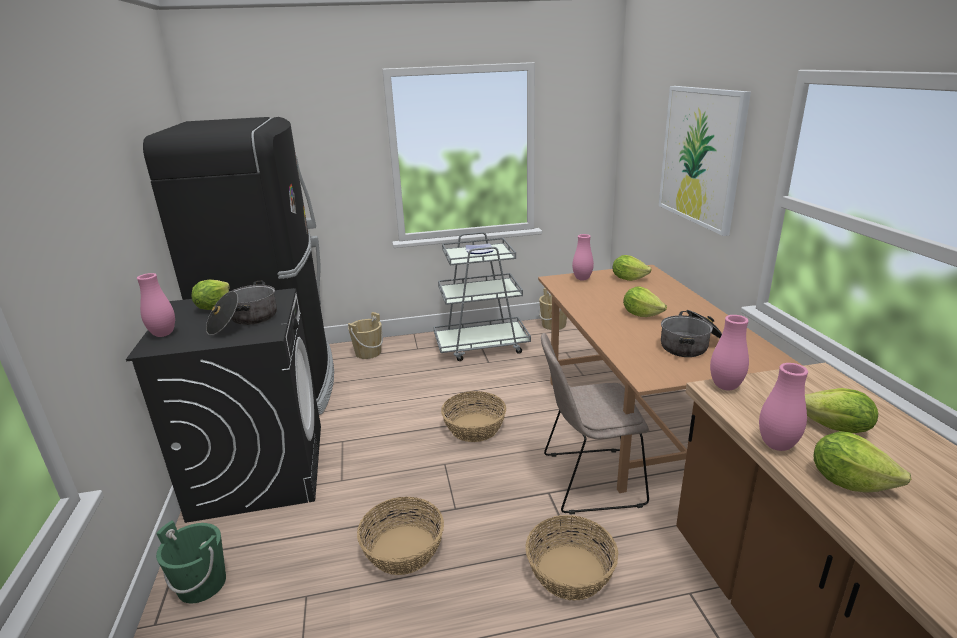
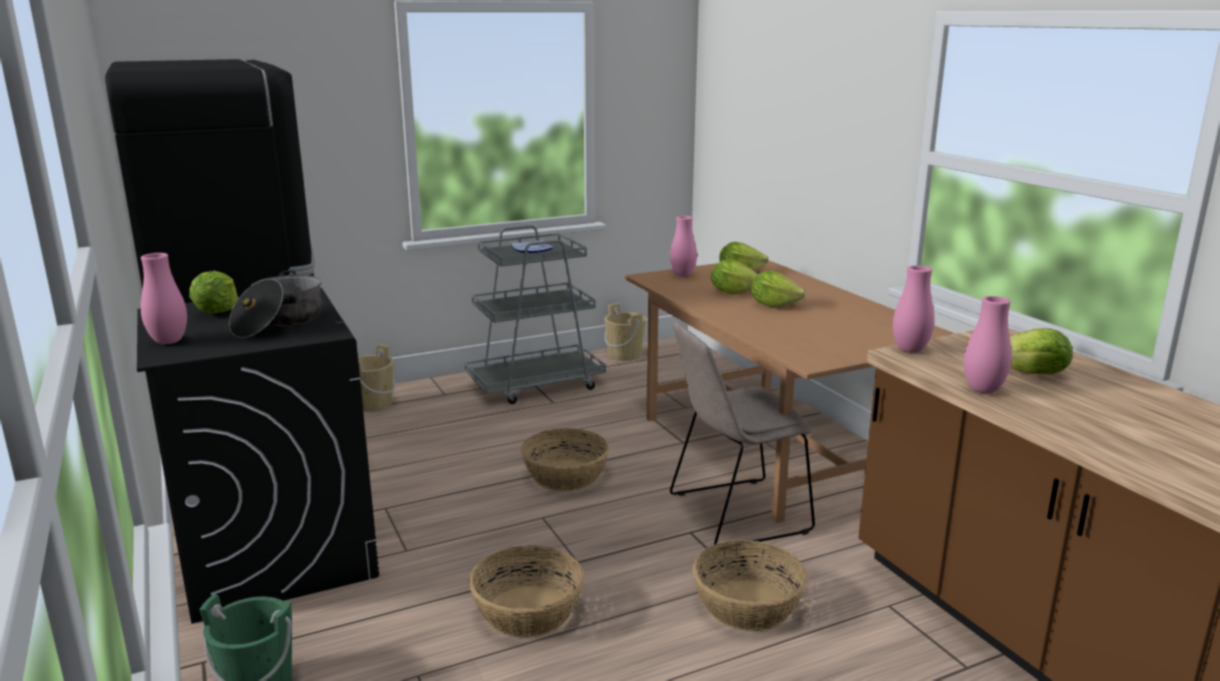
camera: 15 degrees left, 5 degrees down
(691, 345) = (844, 330): cooking pot -> none
(701, 156) = (820, 116): picture -> none
(848, 481) = (1060, 409): lettuce -> lettuce (733, 292)

